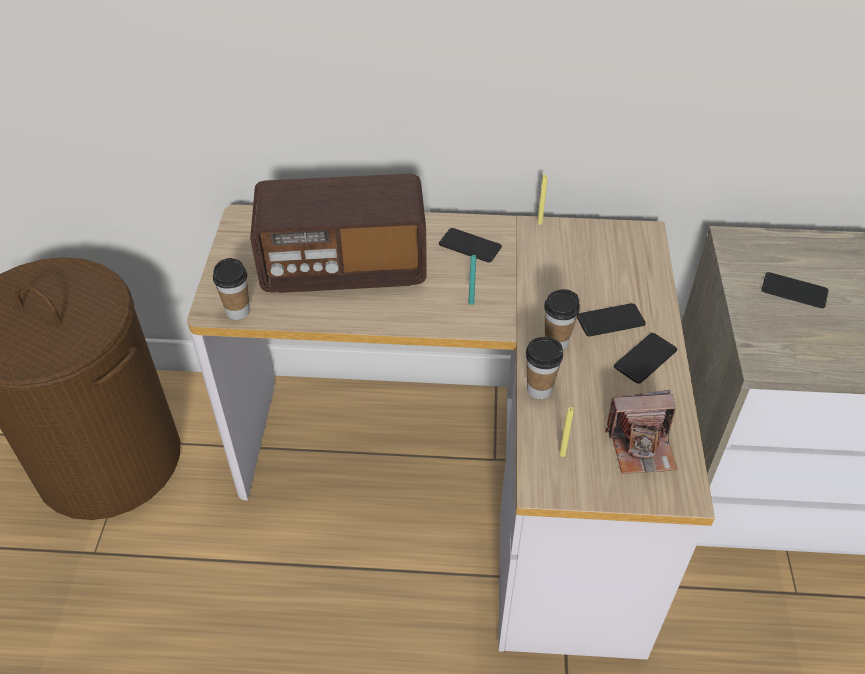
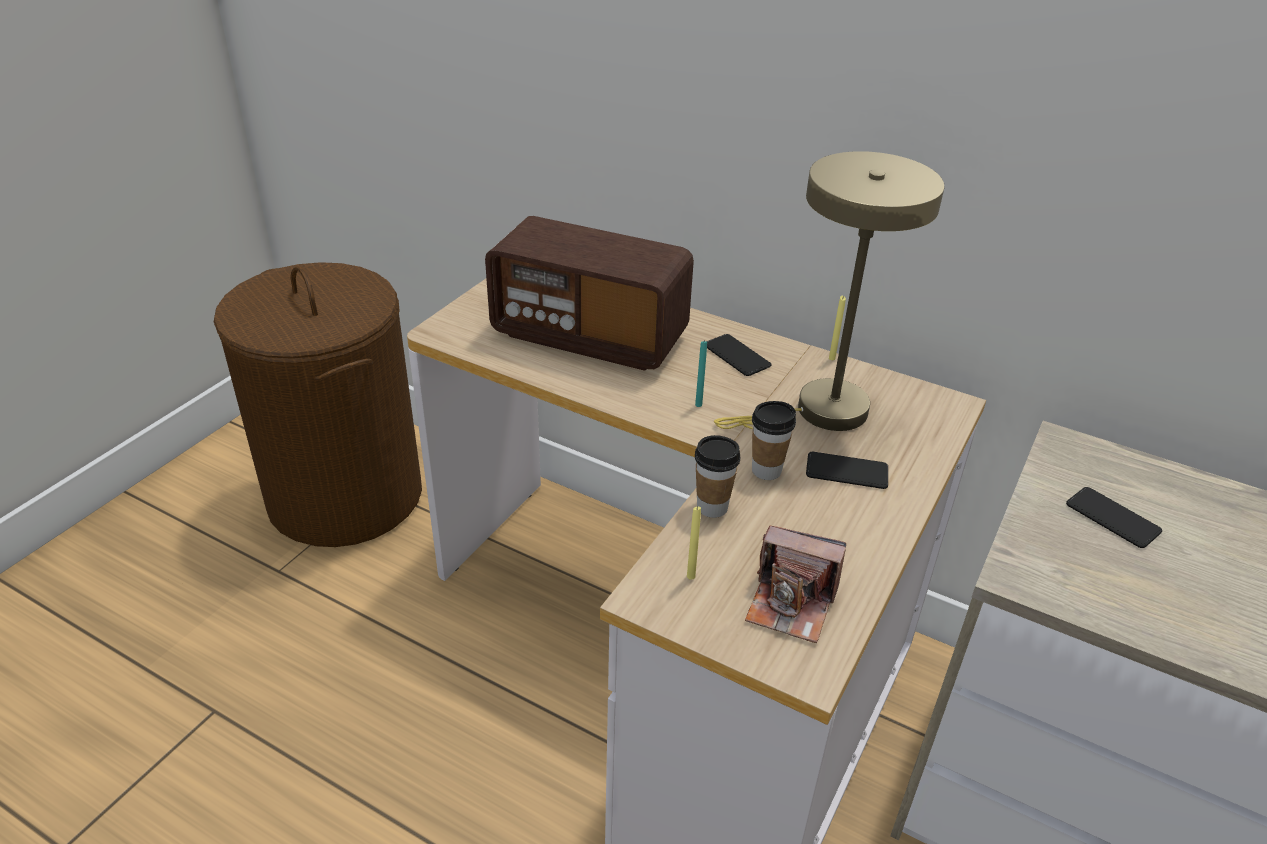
camera: 25 degrees right, 10 degrees down
(238, 311) = (459, 340): cup -> none
(561, 276) = (820, 412): none -> beige table lamp
(645, 359) = (862, 521): phone -> none

